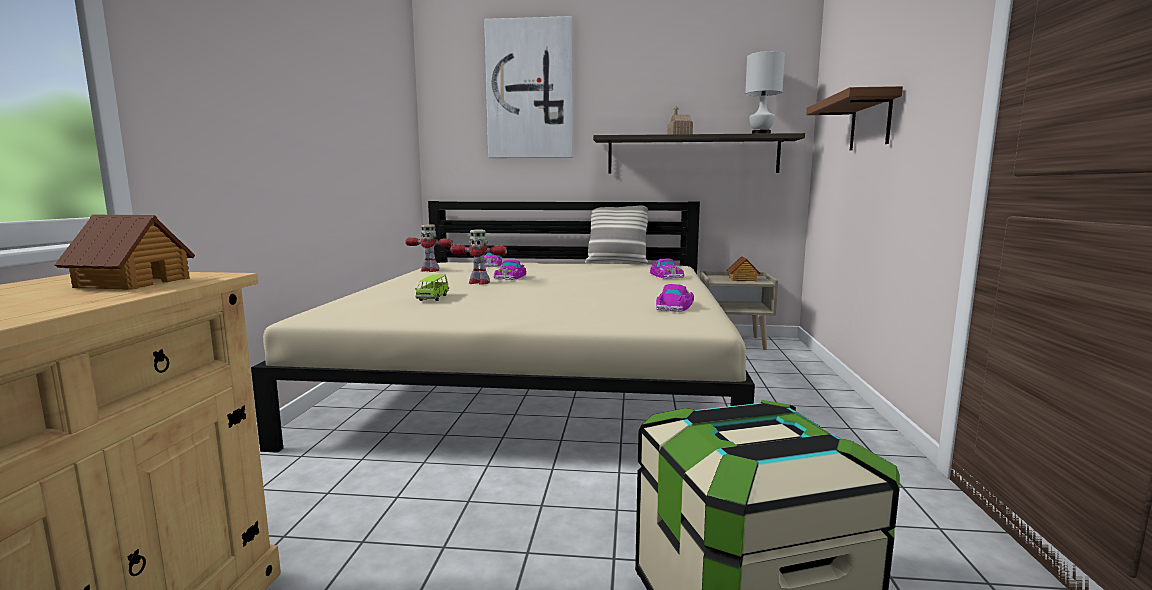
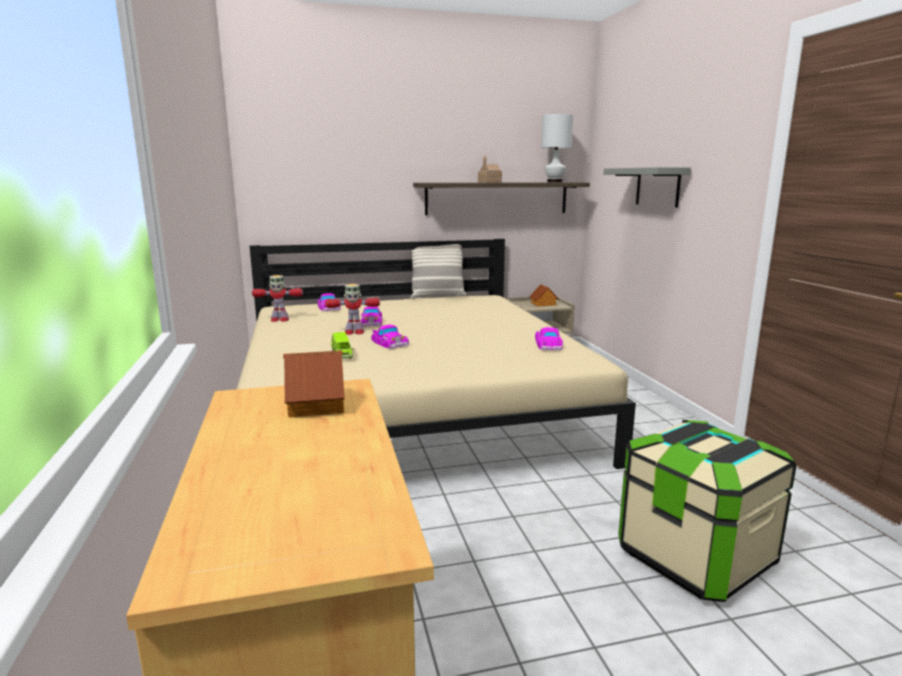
camera: 20 degrees left, 5 degrees up
(530, 90) = (349, 136): picture -> none
(665, 275) = (499, 309): toy car -> toy car (389, 342)
(870, 122) = (657, 187): brown shelf -> grey shelf

